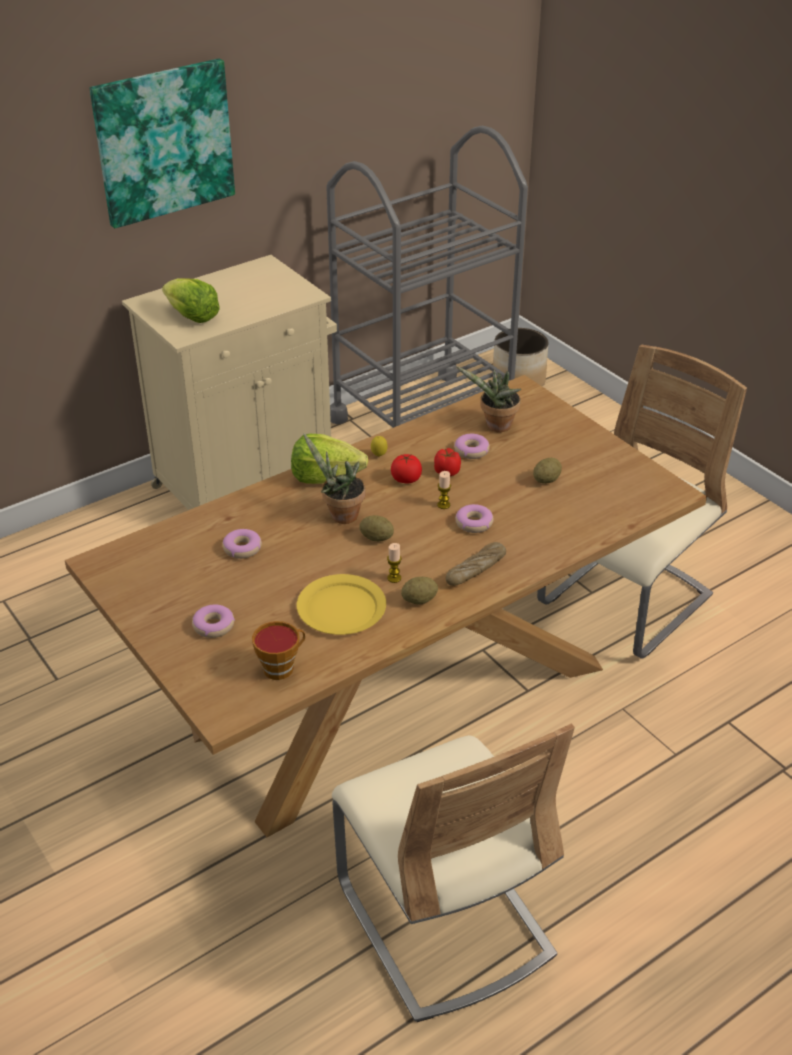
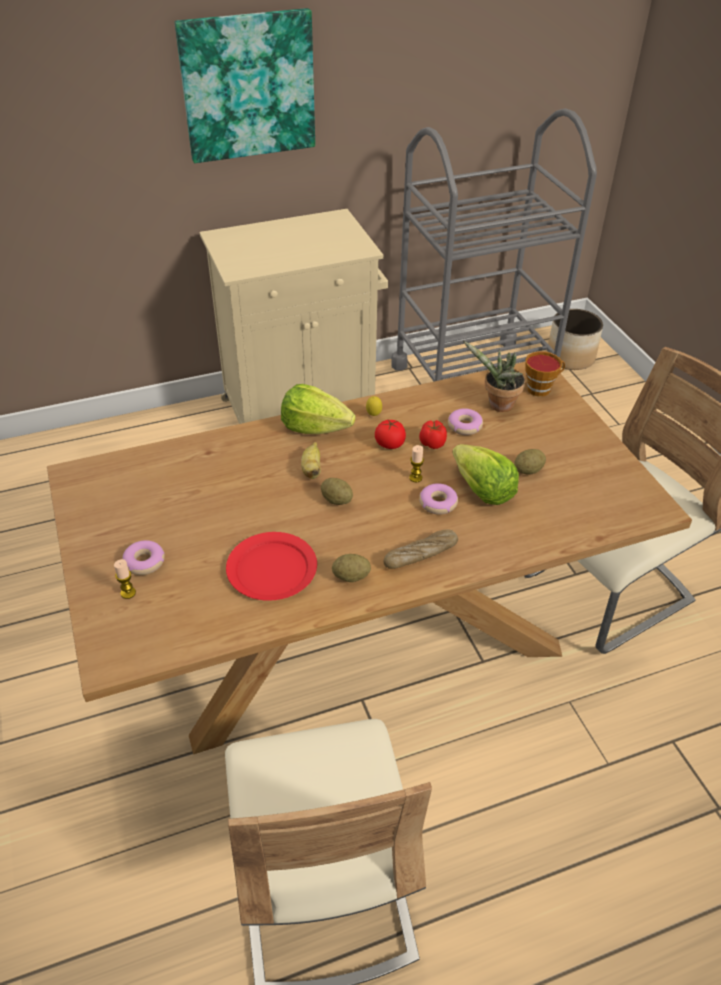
camera: 15 degrees right, 5 degrees up
(192, 316) = (252, 255): lettuce -> lettuce (482, 490)
(242, 548) = (207, 486): donut -> none
(281, 667) = (187, 621): cup -> cup (541, 388)
(340, 515) = (312, 469): potted plant -> banana
(342, 607) = (272, 568): yellow plate -> red plate
(394, 578) = (336, 547): candle -> candle (128, 593)

